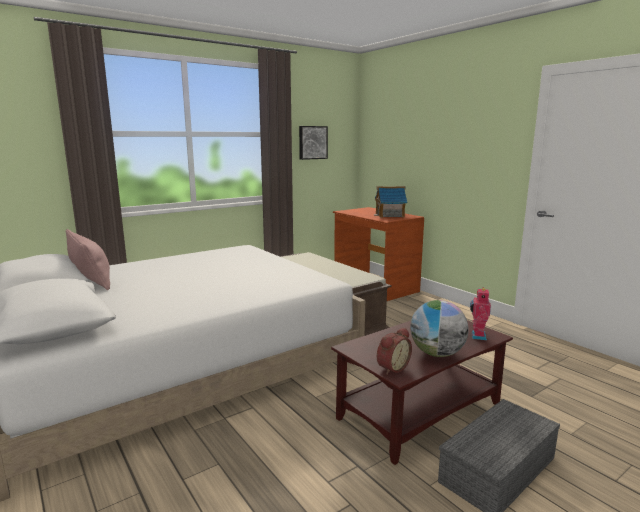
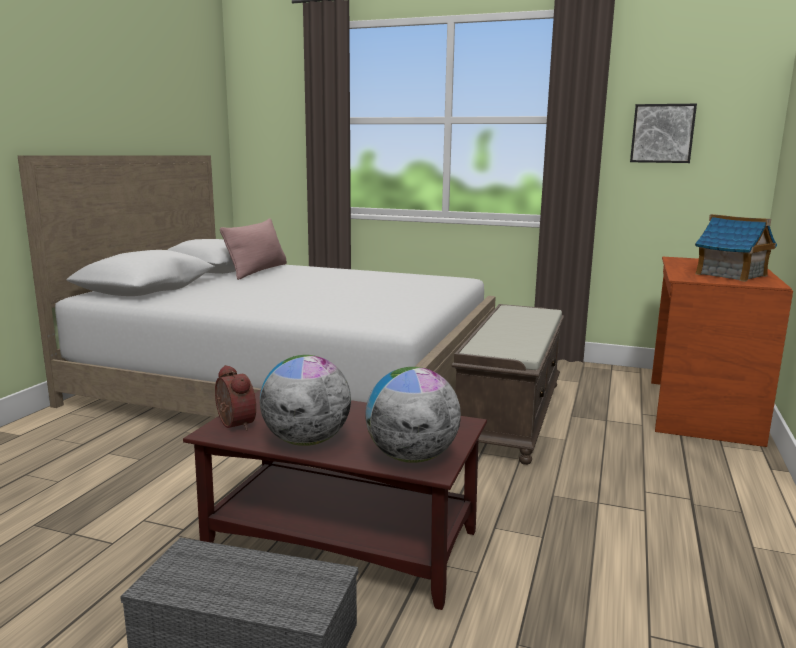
camera: 55 degrees right, 0 degrees up
(391, 368) = (233, 424): alarm clock -> alarm clock turned 135 degrees counterclockwise
(477, 336) = (411, 457): toy robot -> globe

